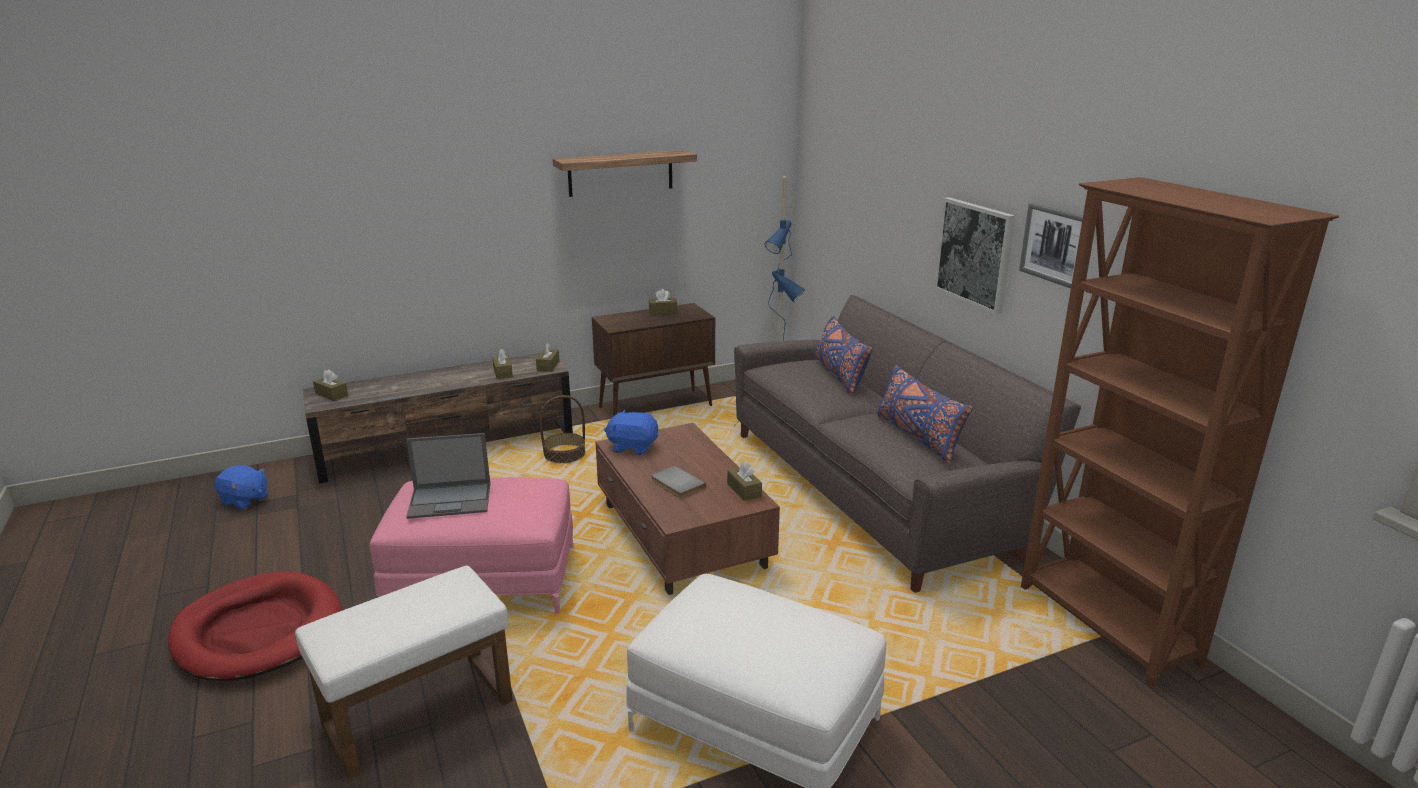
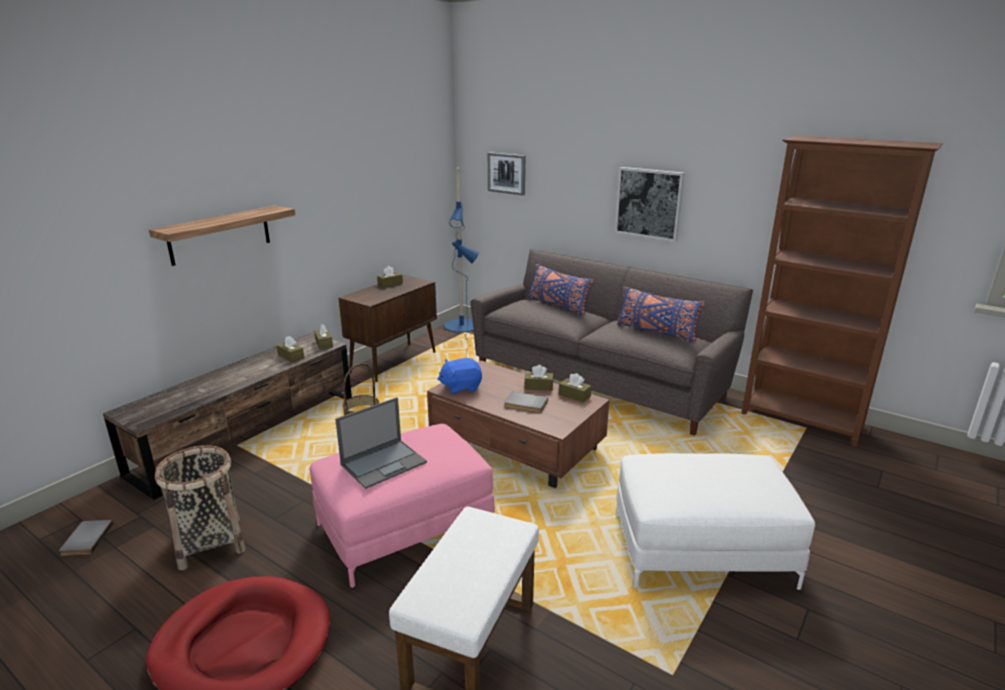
camera: 30 degrees left, 0 degrees up
(245, 500) = (85, 539): blue plush toy -> grey book
(321, 536) = (210, 543): none -> basket
(331, 394) = (143, 410): brown tissue box -> brown tissue box (538, 386)
(621, 173) = (348, 173): shelf -> shelf (220, 235)
(1056, 245) = (723, 188): picture -> picture (507, 173)

